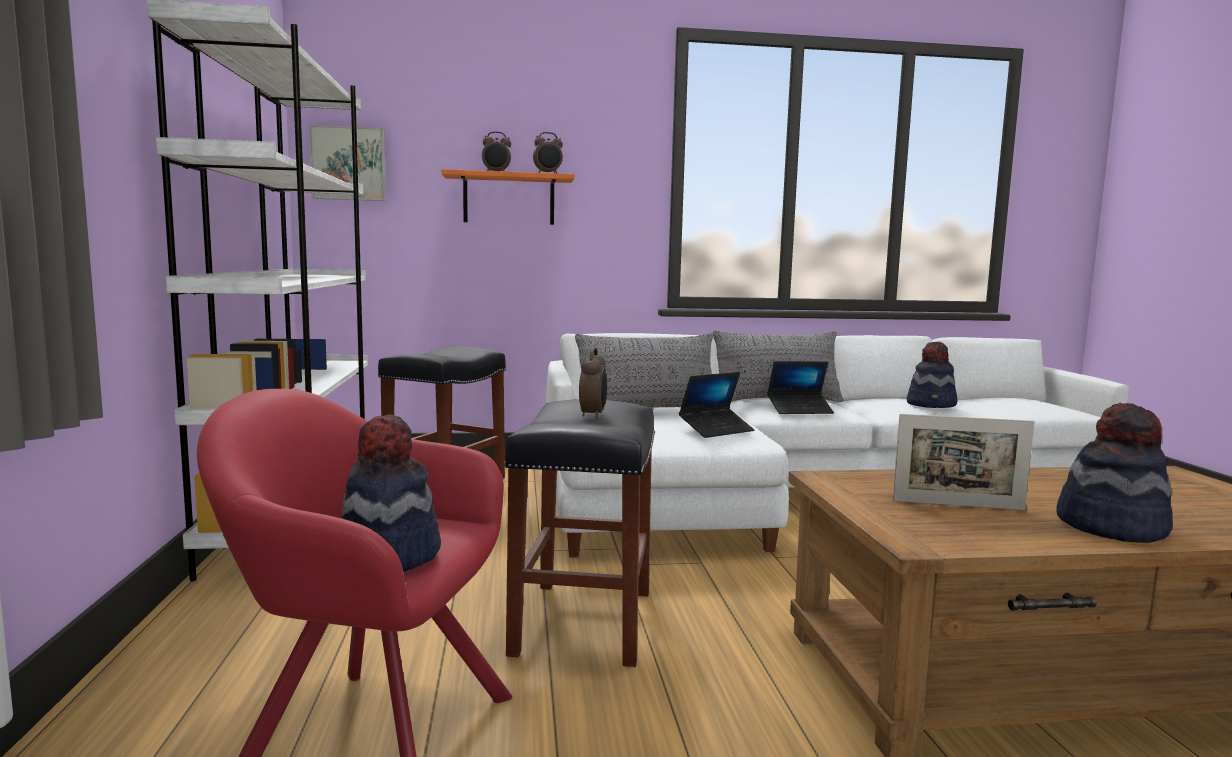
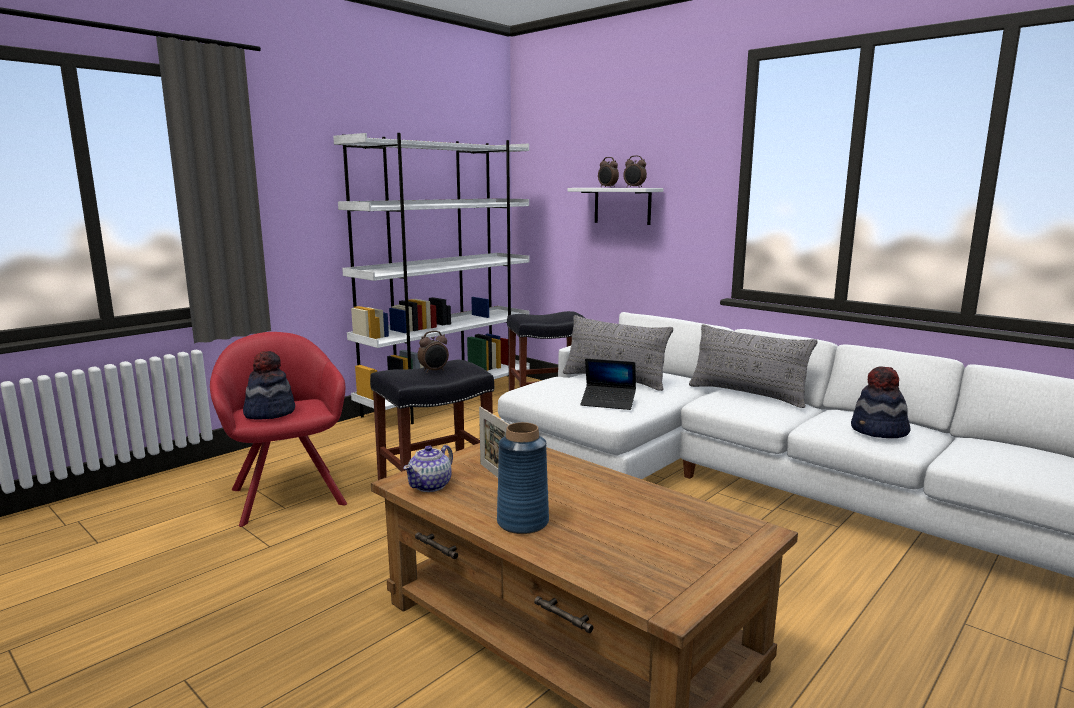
camera: 50 degrees right, 5 degrees up
(349, 164) = (537, 183): picture -> none
(509, 199) = (622, 205): orange shelf -> white shelf
(800, 410) = (735, 405): laptop -> none
(950, 535) = (430, 485): none -> teapot
(1111, 527) = (523, 522): hat -> blue vase

